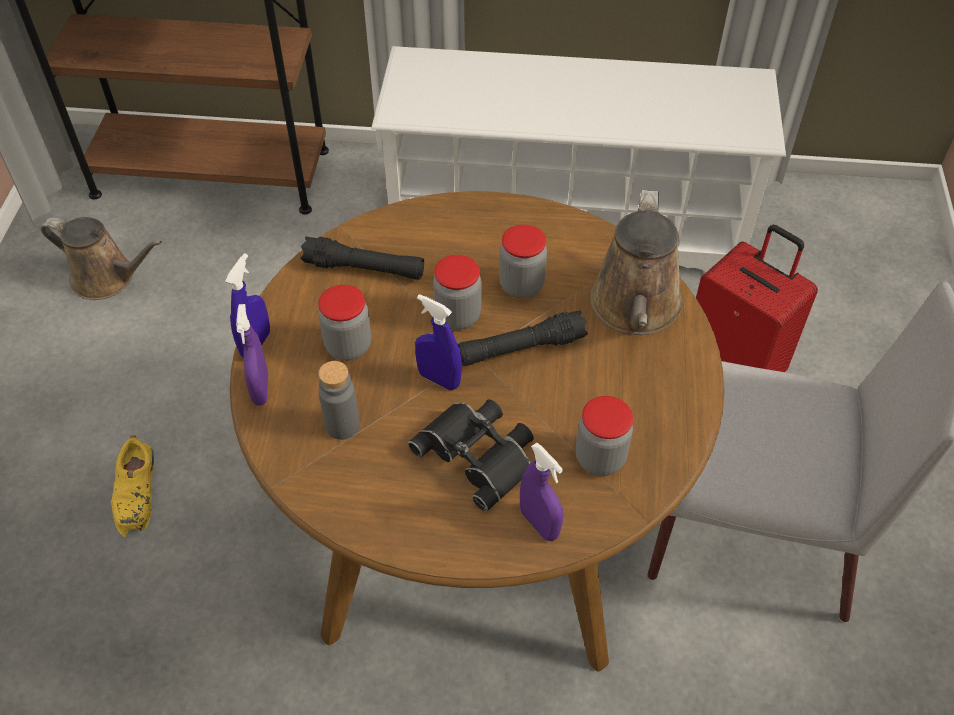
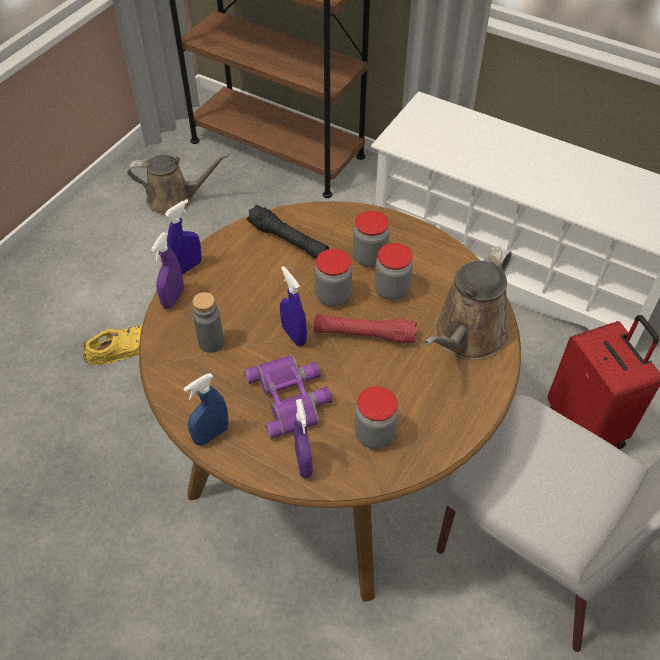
camera: 25 degrees right, 0 degrees up
(108, 278) = (175, 199): brown watering can -> brown watering can turned 45 degrees counterclockwise
(136, 492) = (121, 348): yellow shoe -> yellow shoe turned 135 degrees counterclockwise
(348, 346) = (246, 290): jar -> jar (370, 257)
(410, 536) = (211, 435): none -> blue spray bottle
(479, 453) = (291, 397): black binoculars -> purple binoculars
(521, 348) = (364, 335): black flashlight -> red flashlight

